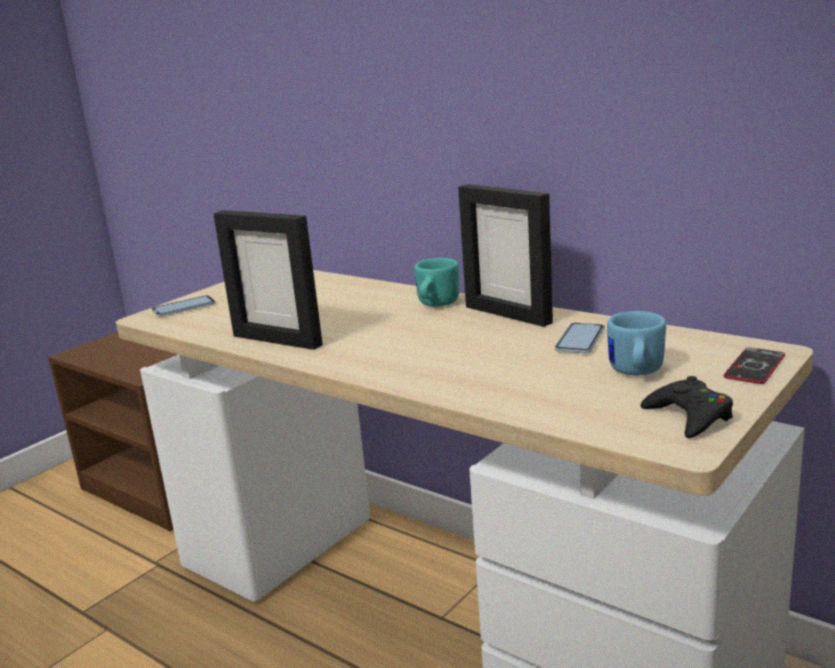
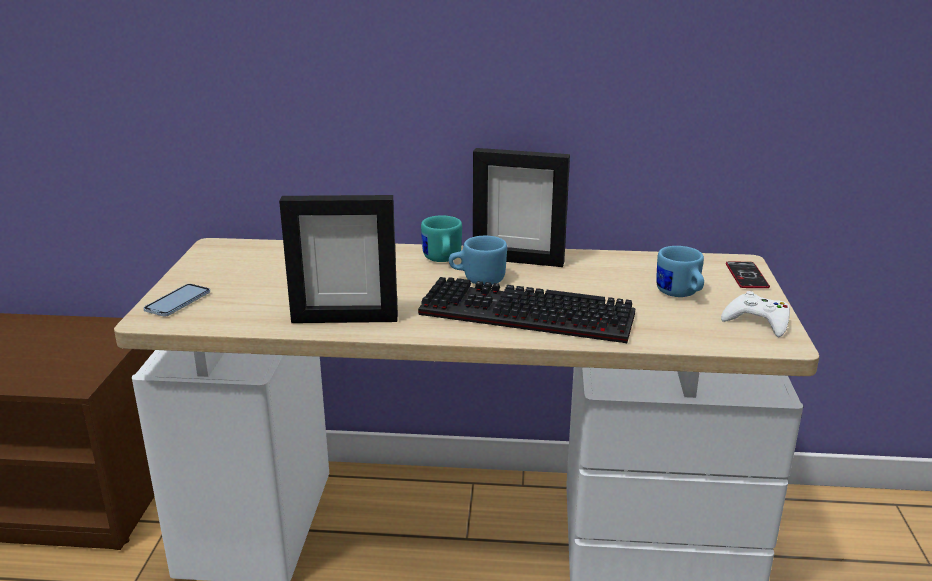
camera: 35 degrees left, 5 degrees up
(430, 364) = (522, 316): none -> keyboard
(440, 326) = (477, 280): none -> blue mug
(580, 340) = (605, 274): phone -> none
(689, 416) = (758, 321): black game controller -> white game controller

